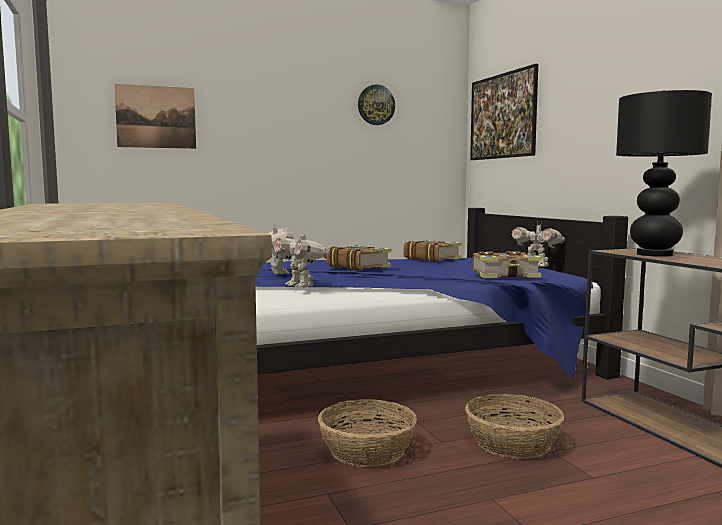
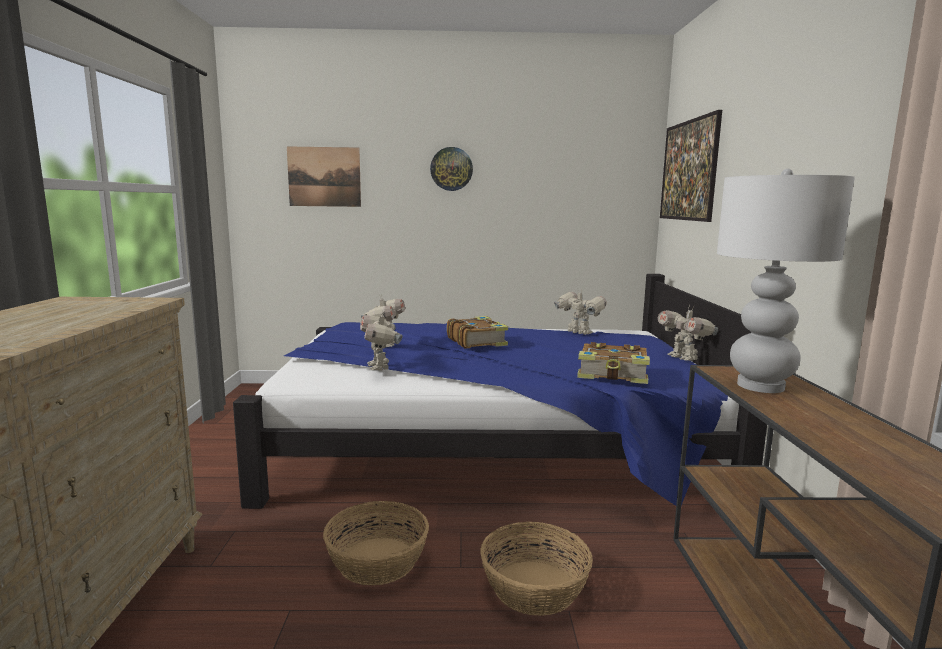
camera: 20 degrees right, 5 degrees up
(376, 105) = (550, 157): wall clock -> wall clock (451, 169)
(431, 258) = (578, 333): book -> toy robot
(655, 254) = (761, 386): black table lamp -> white table lamp

